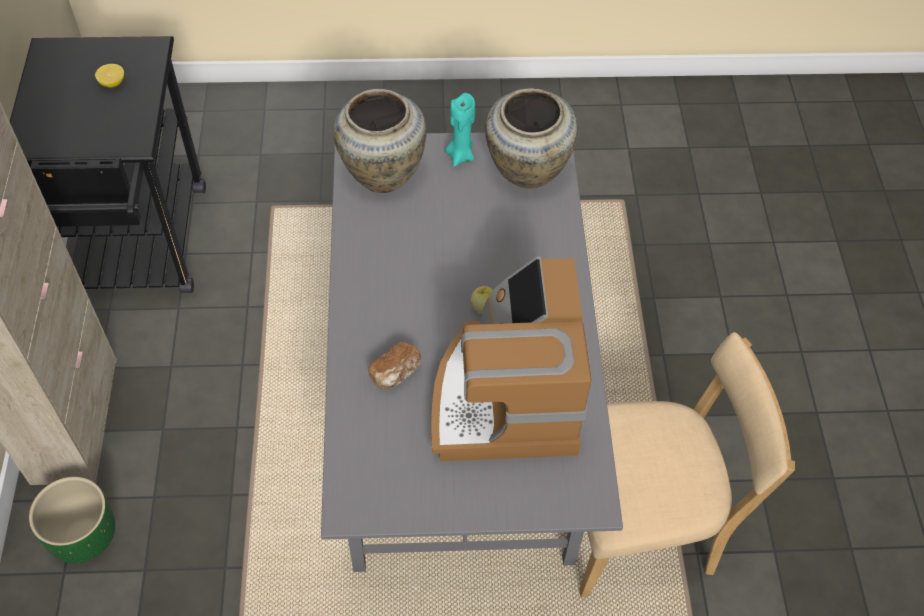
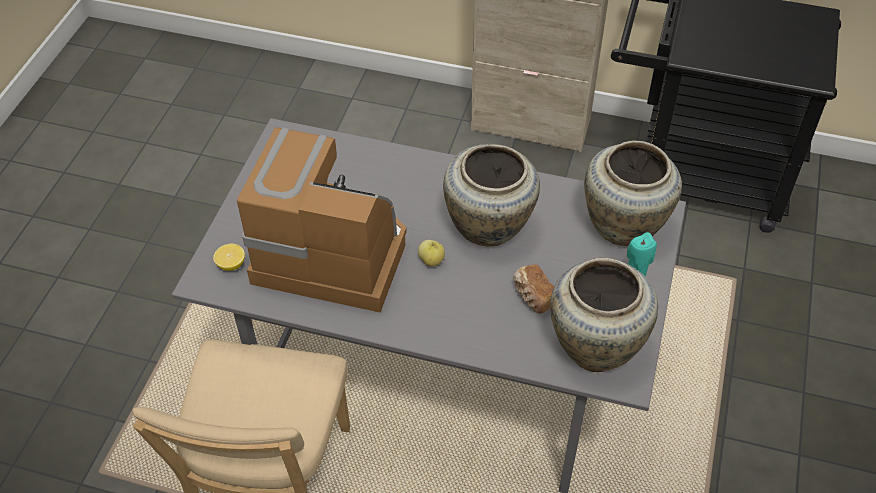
camera: 110 degrees right, 5 degrees down
(83, 536) = (429, 120): green planter -> none
(112, 83) = (768, 49): lemon -> lemon (231, 264)
(396, 373) = (387, 186): bread -> bread (532, 296)
(423, 271) = (489, 228): none -> beige vase

